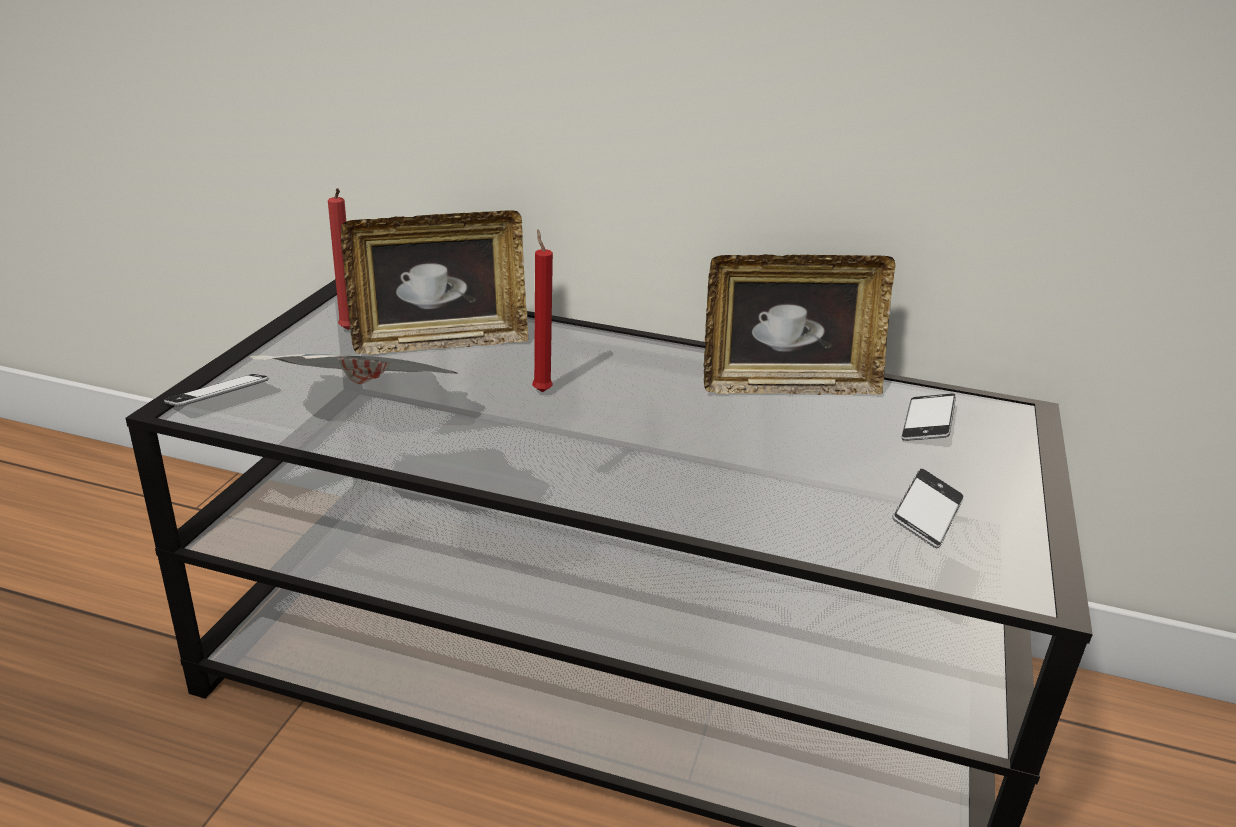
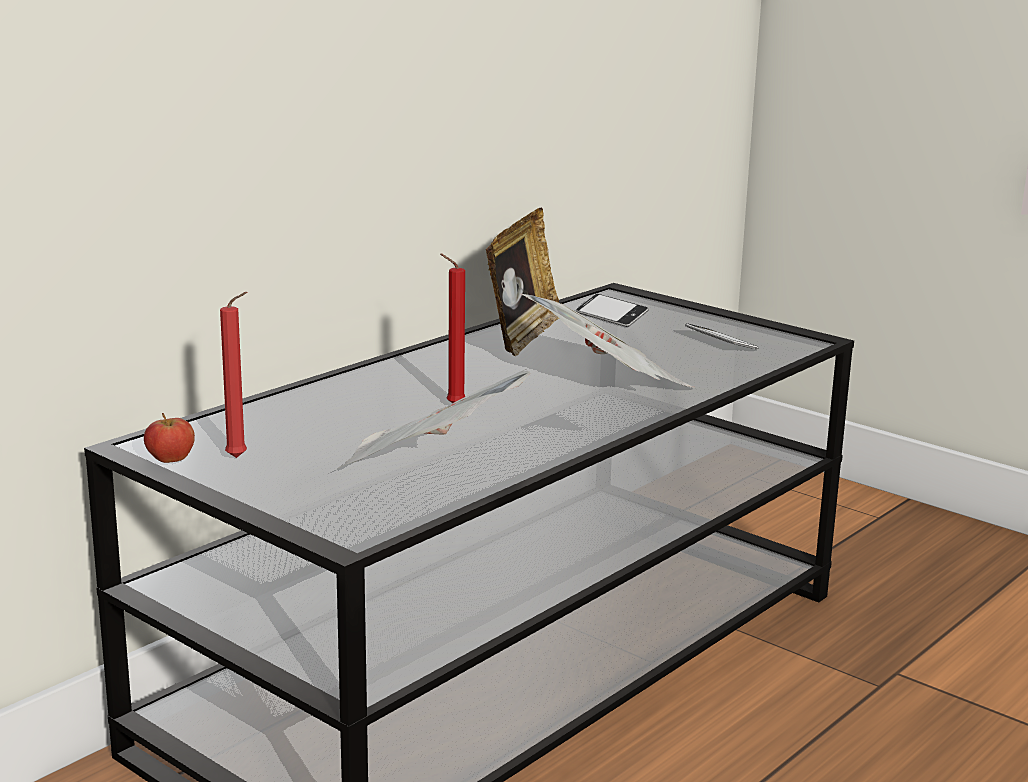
camera: 65 degrees left, 10 degrees down
(218, 398) = (344, 522): phone -> none
(325, 308) = (171, 460): none -> apple
(440, 342) = (312, 426): picture frame -> none
(682, 461) = (607, 385): none -> newspaper

